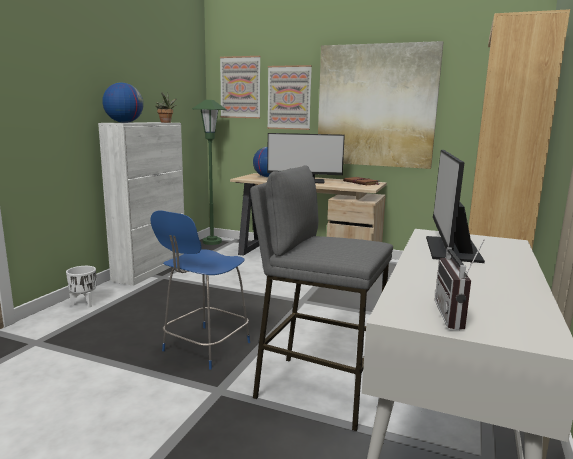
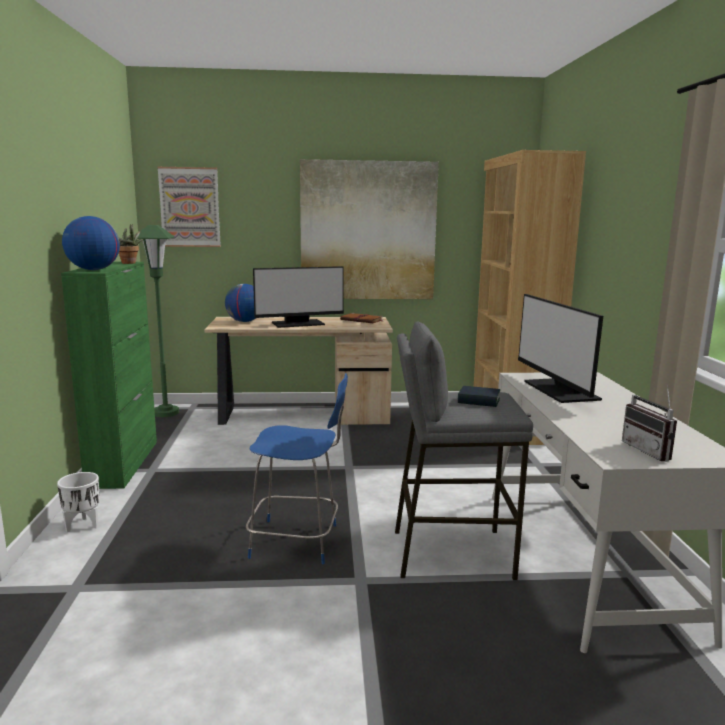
camera: 25 degrees left, 0 degrees up
(151, 269) = (124, 463): white cabinet -> green cabinet
(204, 348) = (298, 541): blue chair -> blue chair turned 90 degrees counterclockwise
(289, 98) = (259, 221): picture -> none
(341, 245) = (479, 401): none -> book

